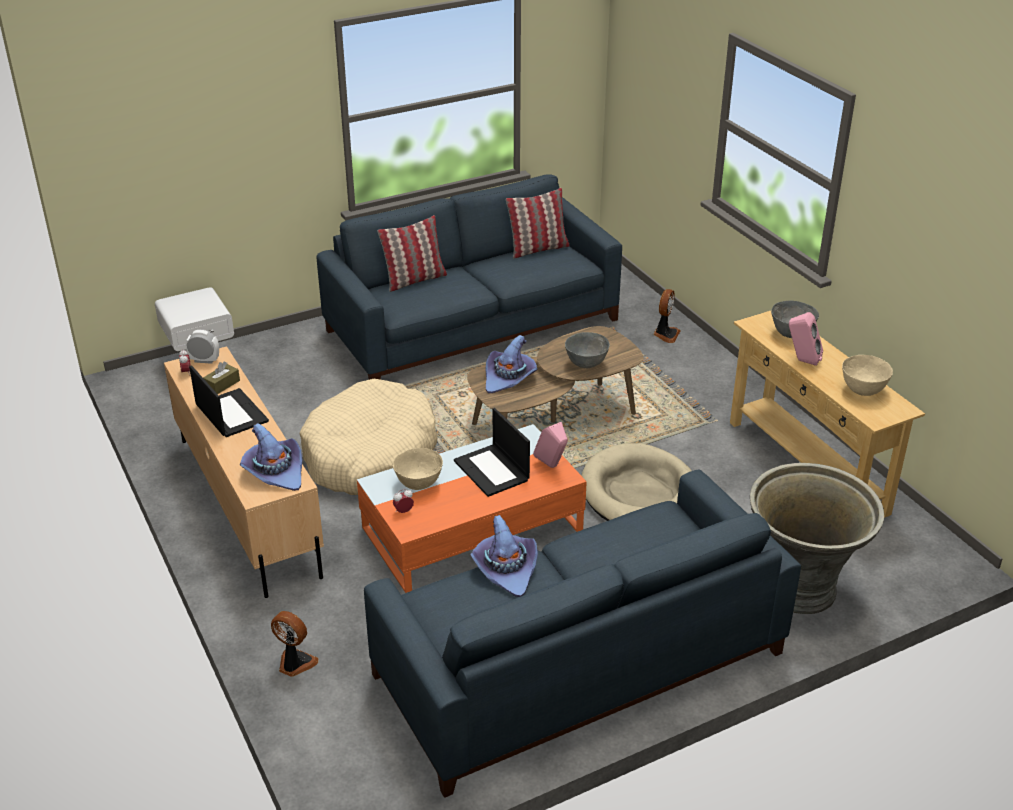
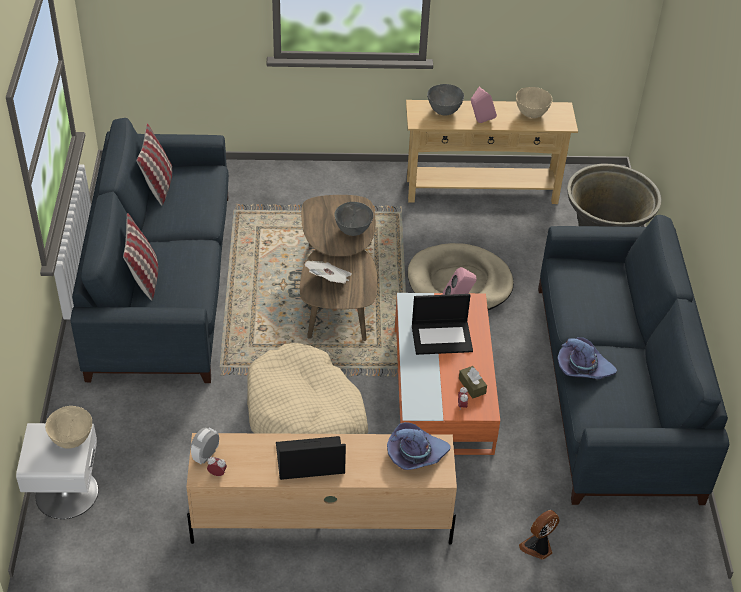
camera: 65 degrees left, 10 degrees up
(222, 385) = (258, 453): brown tissue box -> brown tissue box (472, 386)
(418, 484) = (432, 385): beige bowl -> beige bowl (71, 439)
(509, 378) = (329, 280): purple hat -> newspaper
(665, 334) = (271, 181): fan -> none

